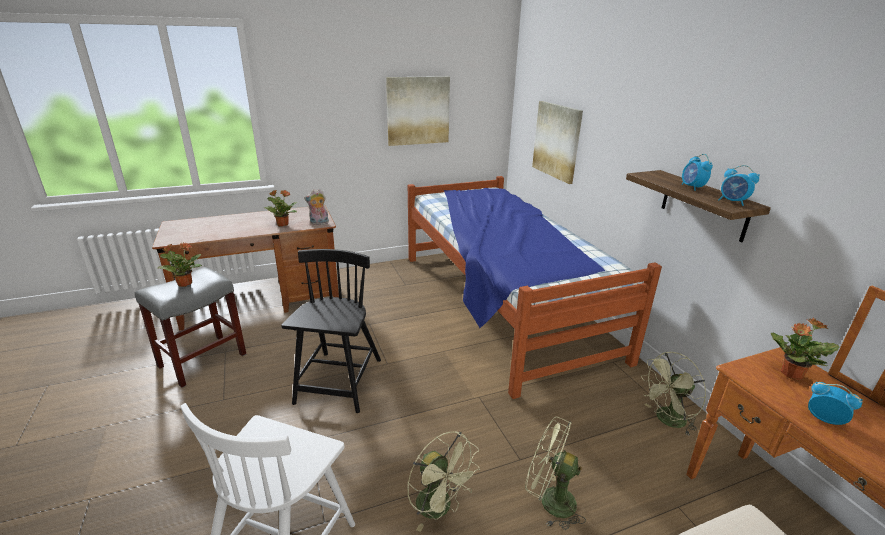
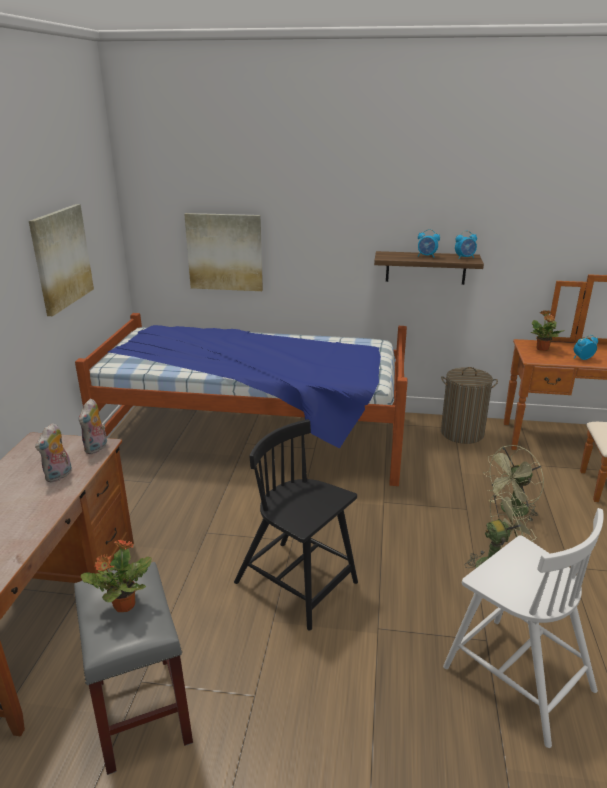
camera: 60 degrees left, 0 degrees up
(282, 224) = (59, 476): potted plant -> plush toy
(666, 420) = (462, 433): green fan -> laundry basket

